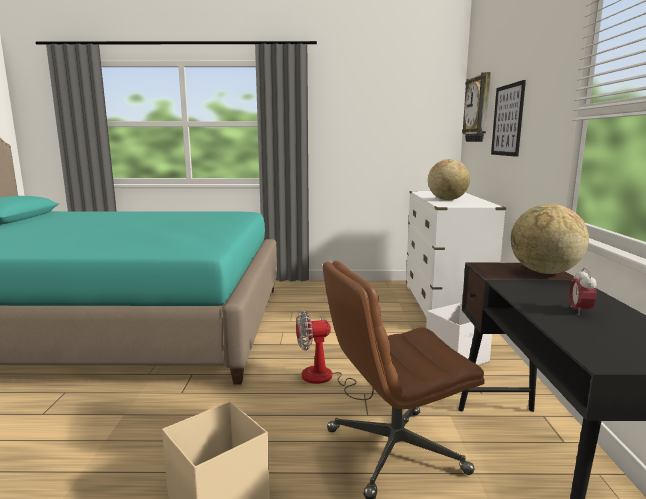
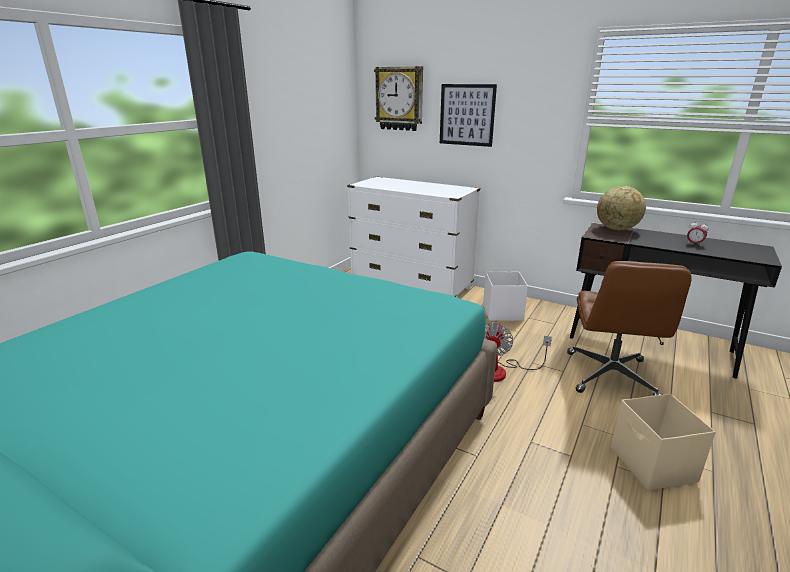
camera: 60 degrees left, 10 degrees up
(447, 200) = (423, 189): globe -> none

